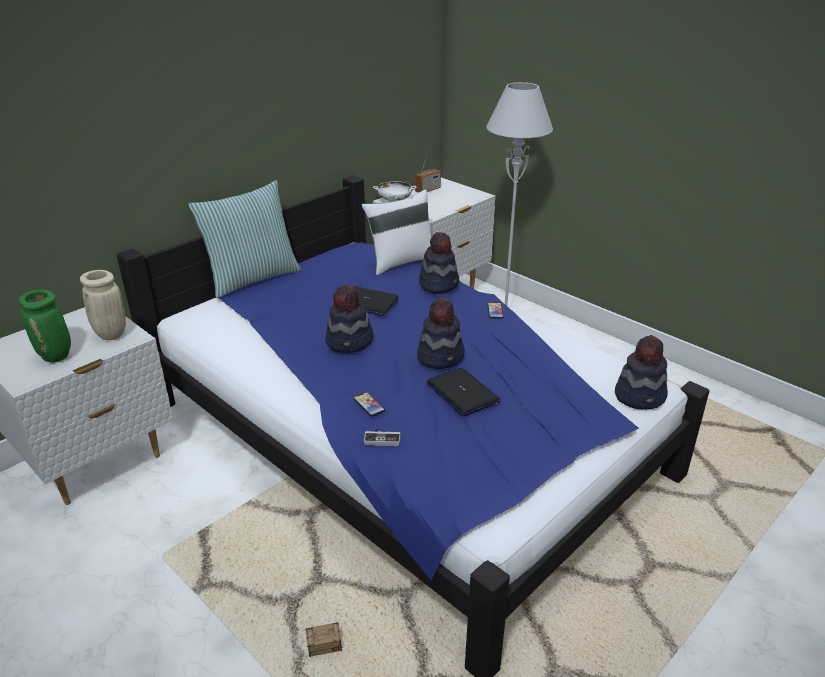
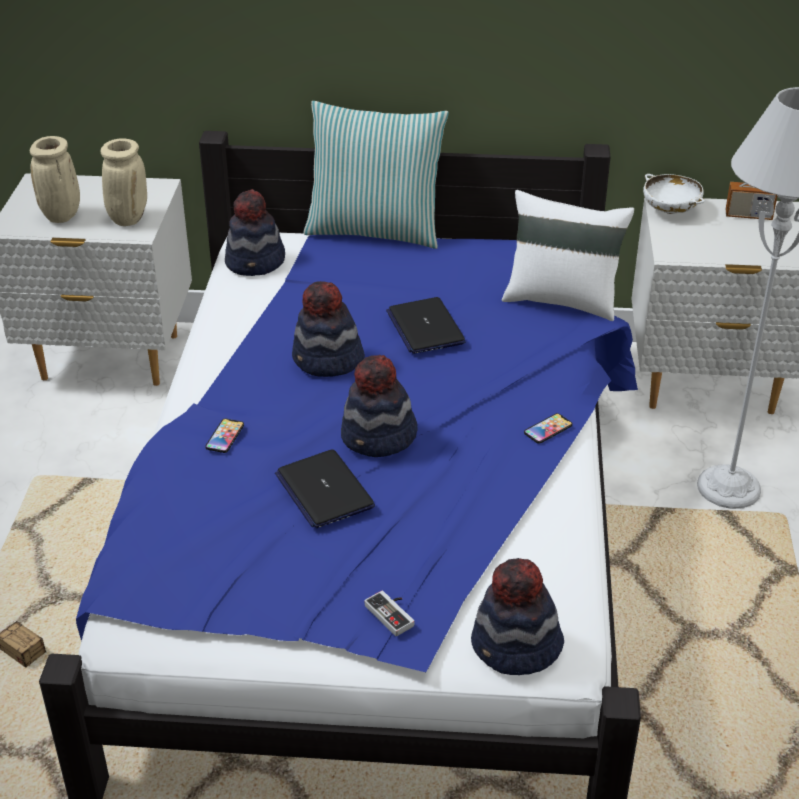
camera: 50 degrees right, 5 degrees up
(56, 356) = (62, 217): green vase -> beige vase
(382, 438) = (181, 477): game controller -> game controller (393, 613)
(439, 284) = (544, 354): hat -> hat (256, 262)
(463, 393) = (324, 490): laptop -> laptop turned 135 degrees clockwise

